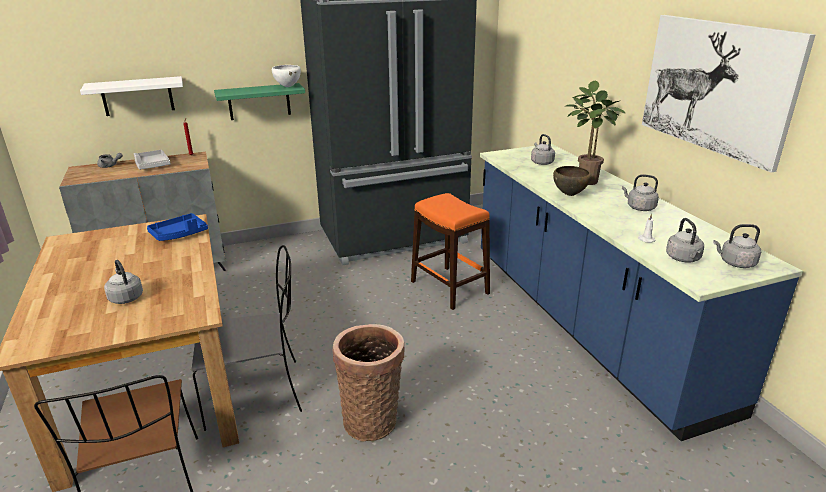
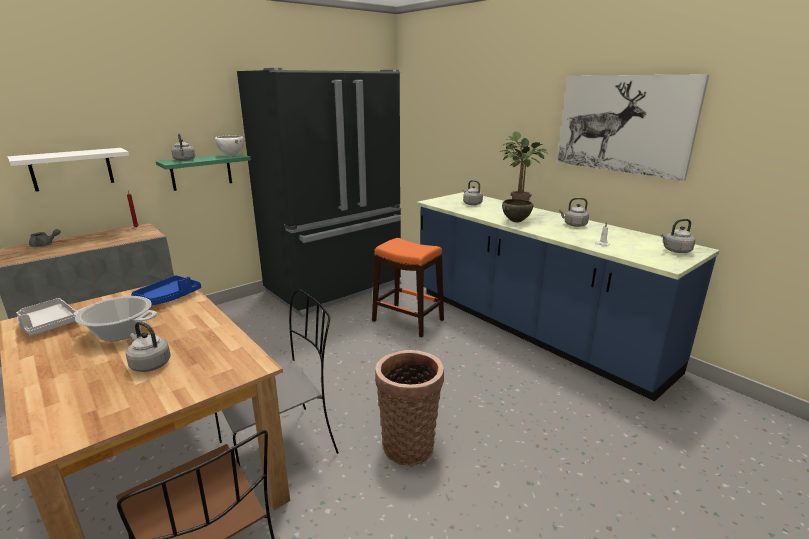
camera: 20 degrees left, 5 degrees down
(122, 263) = (120, 332): none -> cooking pot
(152, 165) = (97, 239): grey tray -> grey tray (48, 324)
(683, 259) = (641, 252): grey kettle -> grey kettle (184, 160)

